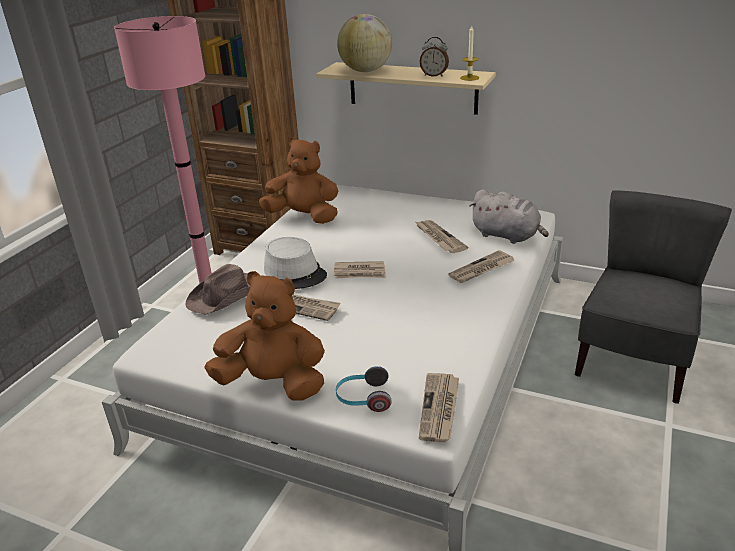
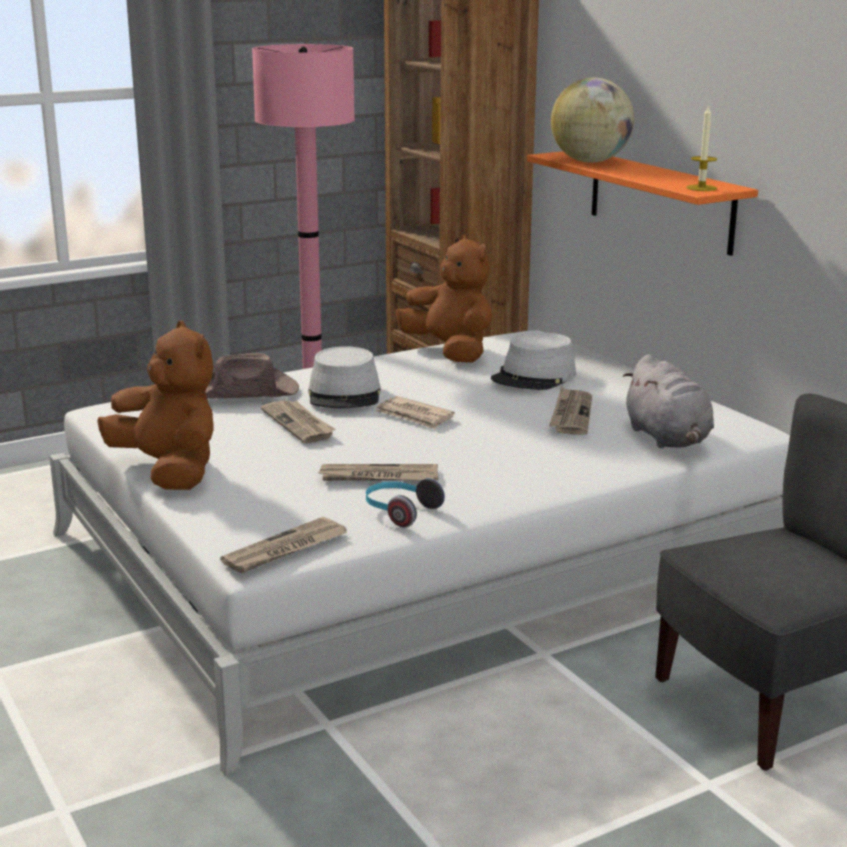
camera: 35 degrees right, 10 degrees down
(363, 399) = (227, 513): headphones -> headphones (399, 512)
(378, 219) = (534, 377): none -> grey hat
(412, 88) = (660, 201): beige shelf -> orange shelf
(434, 75) = (662, 179): alarm clock -> none
(481, 269) = (567, 459): newspaper -> newspaper (378, 477)

